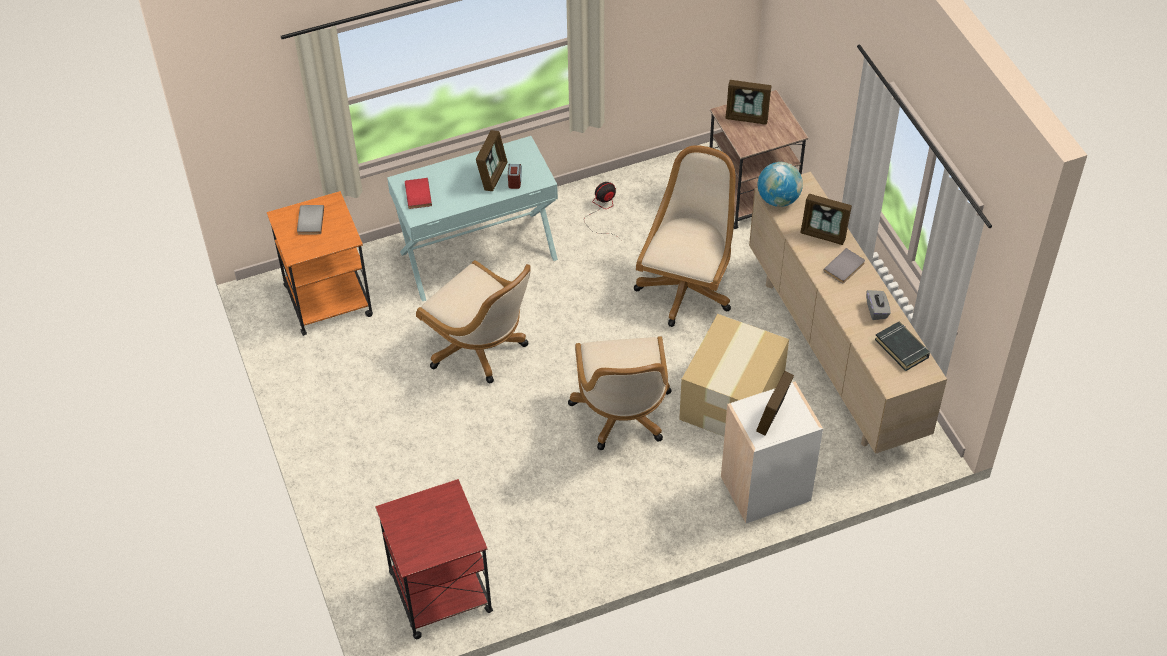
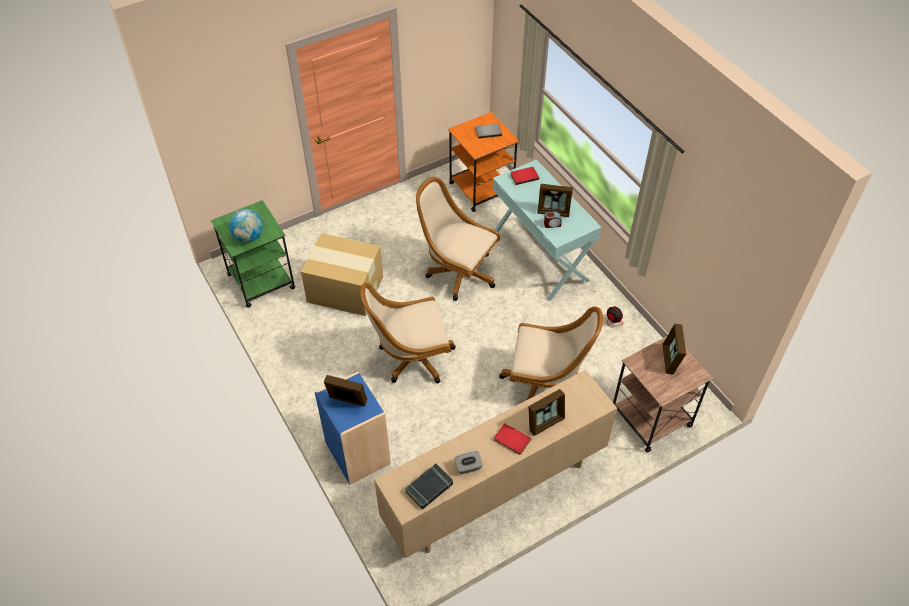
camera: 80 degrees right, 0 degrees up
(439, 593) = (261, 280): red cart -> green cart
(481, 348) = (457, 271): office chair -> office chair turned 90 degrees clockwise
(730, 400) = (436, 423): cardboard box -> cardboard box (344, 288)
(765, 489) = (356, 453): white bookcase -> blue bookcase
(778, 199) = (577, 387): globe -> globe (248, 237)
(823, 234) = (545, 422): picture frame -> picture frame turned 135 degrees counterclockwise
(845, 268) = (511, 440): grey book -> red book

